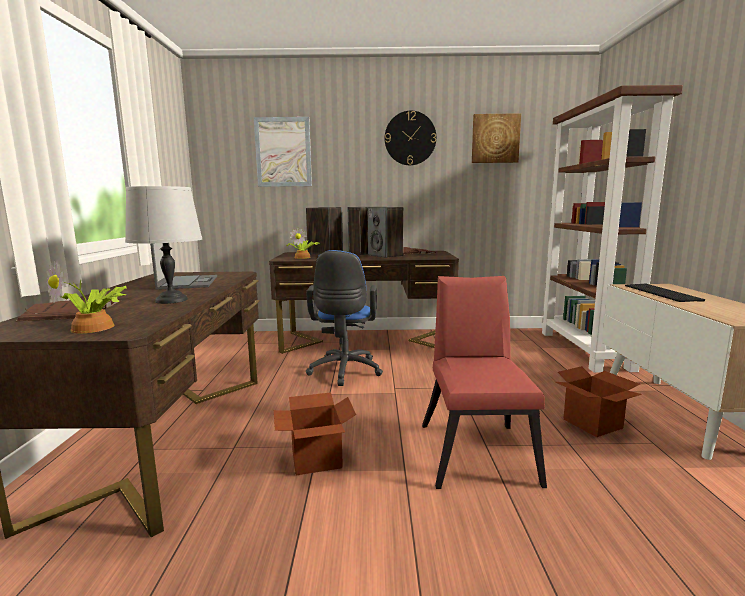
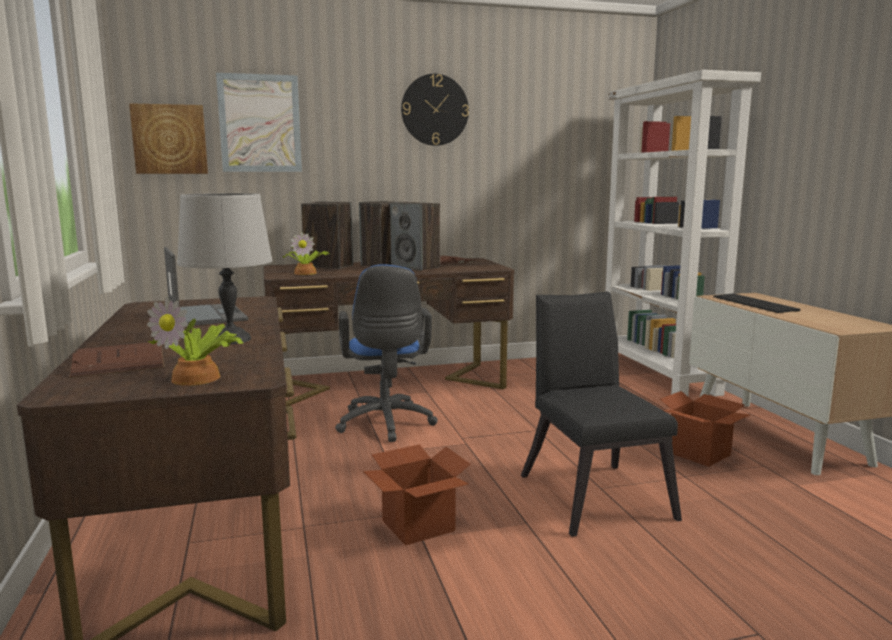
camera: 15 degrees left, 0 degrees up
(477, 448) = (593, 492): red chair -> black chair
(495, 138) = (540, 114): picture -> picture (170, 139)
(585, 350) = (659, 375): brown bookcase -> white bookcase

